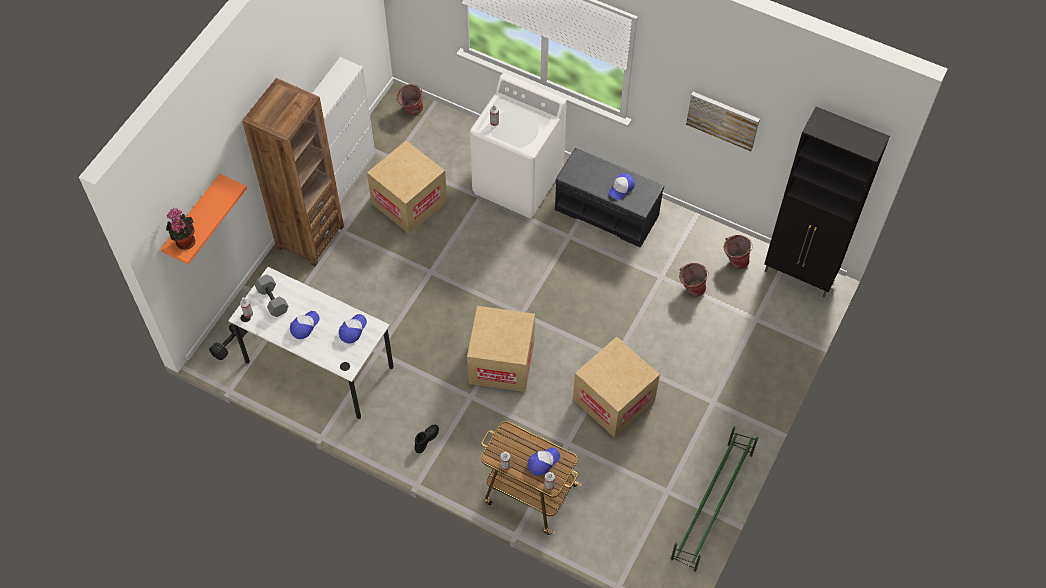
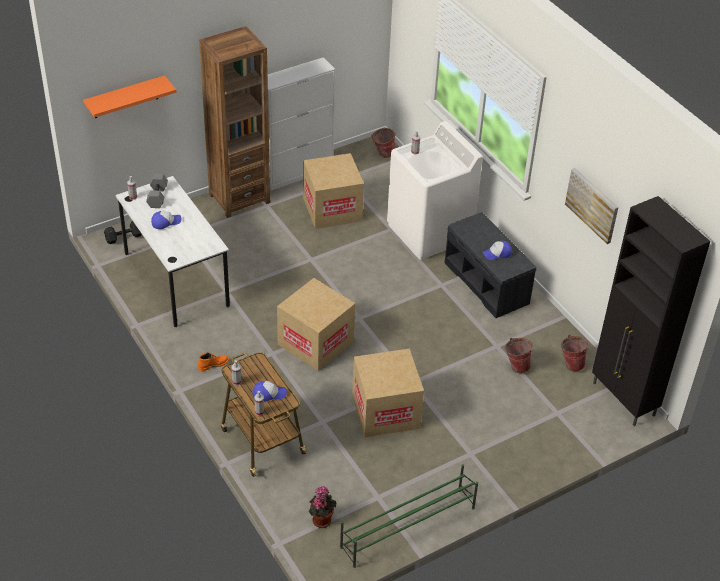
camera: 30 degrees right, 15 degrees down
(184, 240) = (103, 102): potted plant -> potted plant (321, 519)
(352, 329) = (198, 240): cap -> none
(426, 439) = (213, 364): black boot -> orange boot

